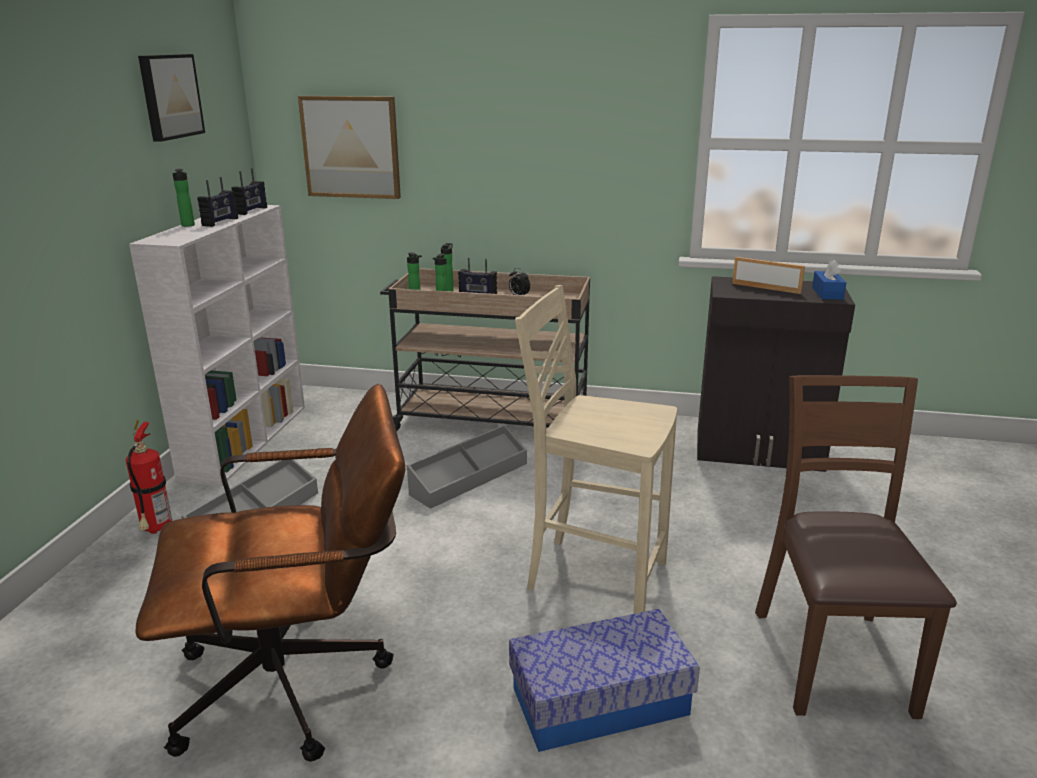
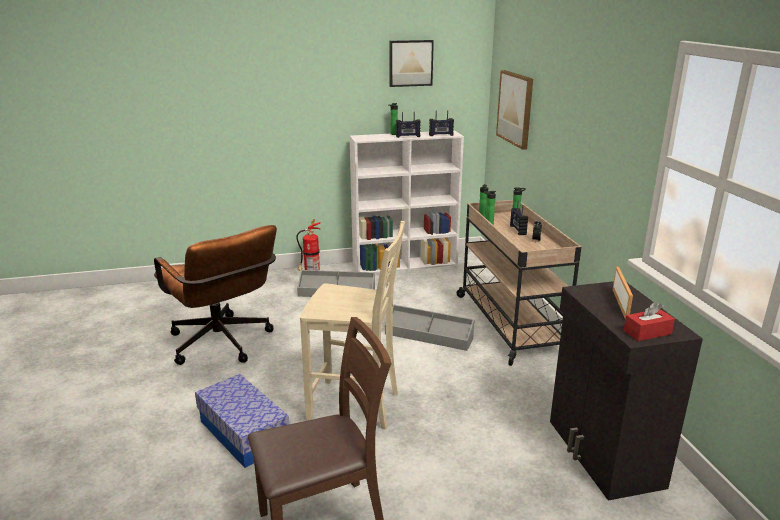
camera: 65 degrees right, 0 degrees up
(594, 576) = (356, 406): beige chair -> beige chair turned 105 degrees clockwise
(827, 293) = (647, 332): blue tissue box -> red tissue box

